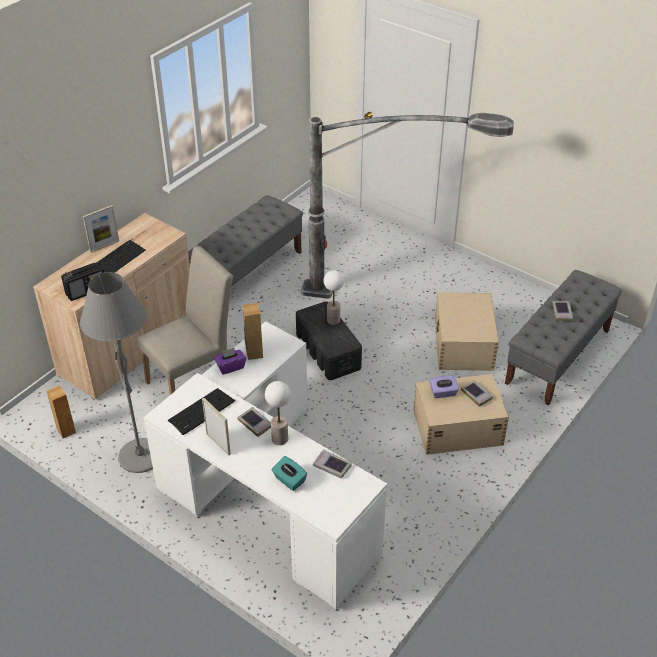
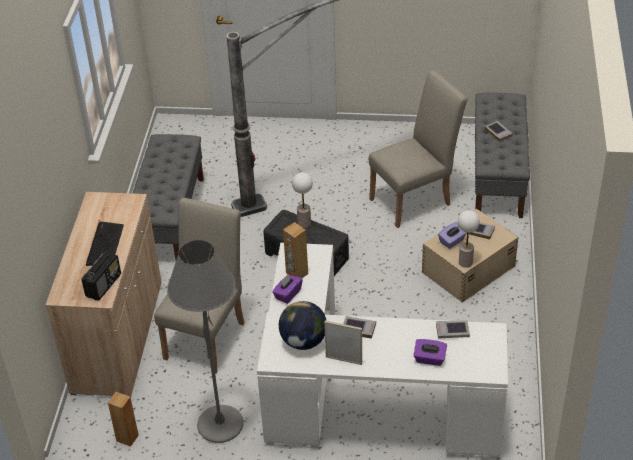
camera: 30 degrees left, 0 degrees up
(104, 246) = (79, 238): picture frame -> none
(201, 412) = (303, 341): keyboard -> globe
(279, 439) = (390, 331): table lamp -> table lamp (465, 262)
(289, 480) = (429, 359): turquoise tissue box -> purple tissue box
(463, 345) = (415, 199): beige storage box -> beige chair

